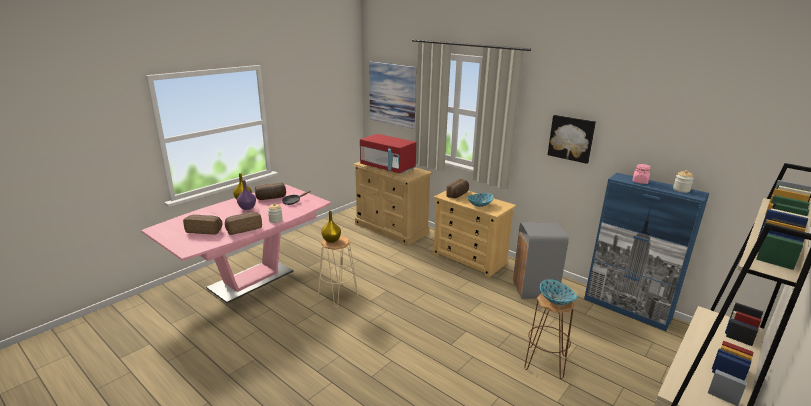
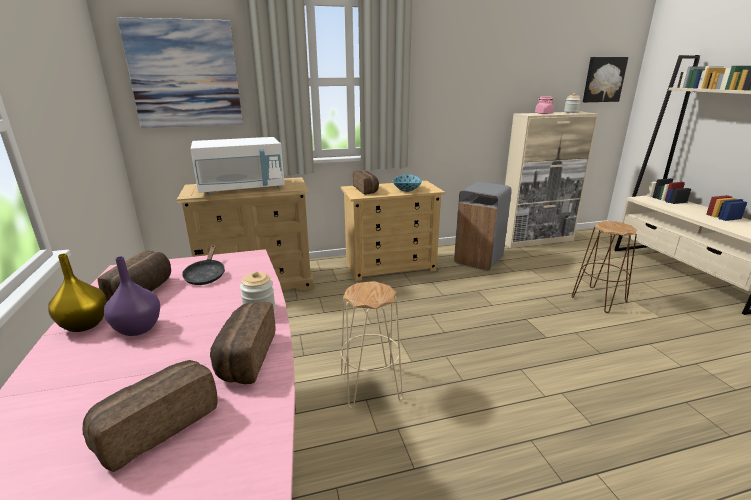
camera: 55 degrees left, 0 degrees up
(331, 240) = (363, 294): yellow vase -> none
(387, 168) = (242, 188): red microwave -> white microwave
(556, 300) = (617, 226): bowl -> none
(571, 138) = (466, 88): picture -> picture (603, 79)
(627, 309) = (536, 240): blue cabinet -> beige cabinet

